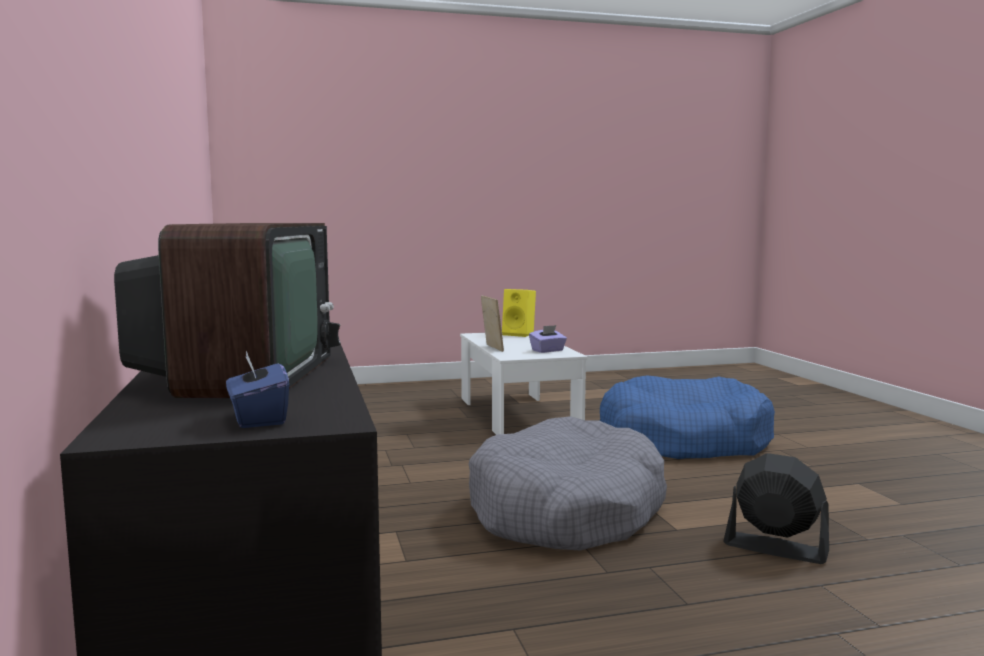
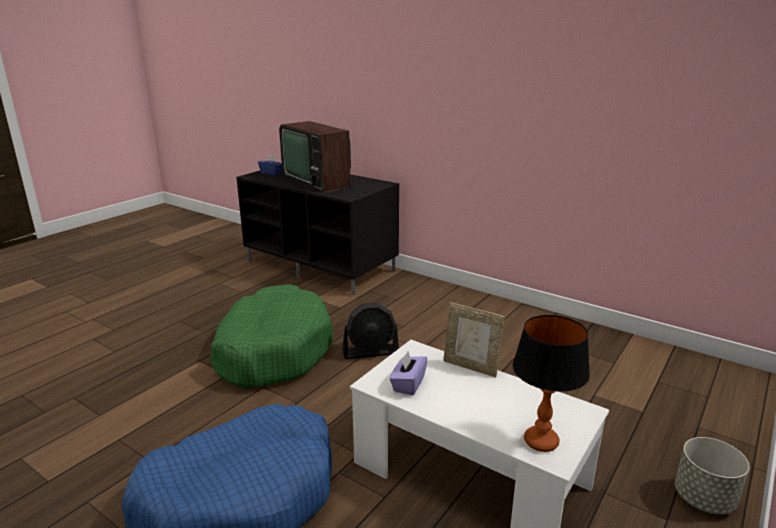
camera: 140 degrees right, 15 degrees up
(417, 387) = (704, 499): none -> grey planter
(519, 334) = (540, 442): yellow speaker -> table lamp
(566, 511) = (272, 350): grey dog bed -> green dog bed
(775, 548) = (137, 367): black fan -> black fan (370, 352)

